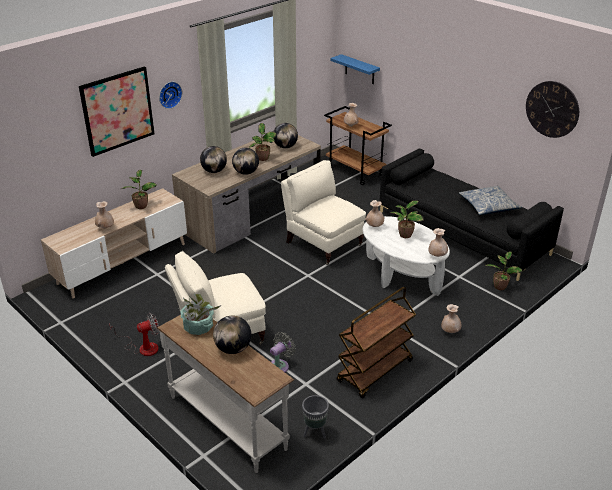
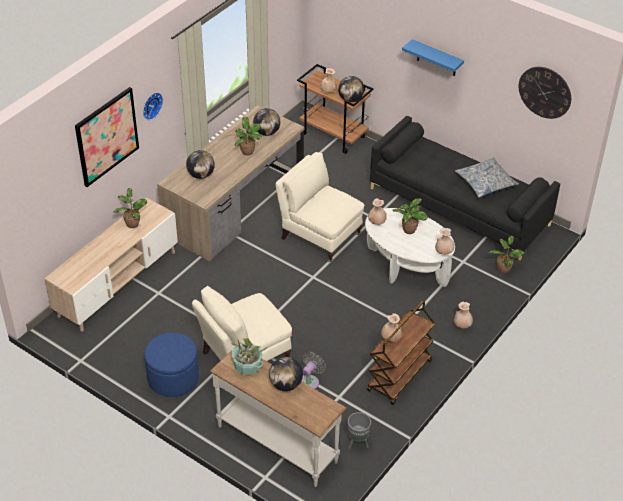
camera: 10 degrees left, 10 degrees up
(105, 228) = (106, 256): beige vase -> beige vase (391, 338)
(142, 347) = (173, 378): fan -> blue ottoman
(246, 173) = (235, 174): globe -> globe (350, 99)
(359, 69) = (333, 29): blue shelf -> blue shelf (437, 58)

